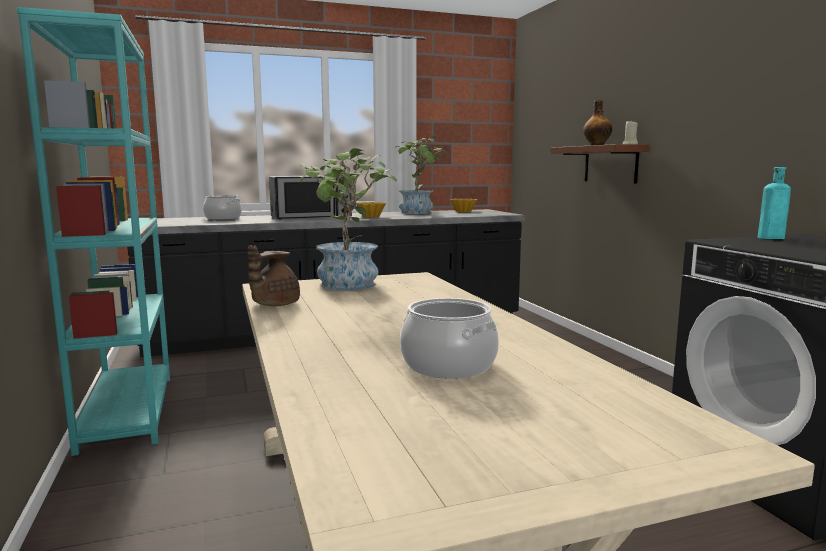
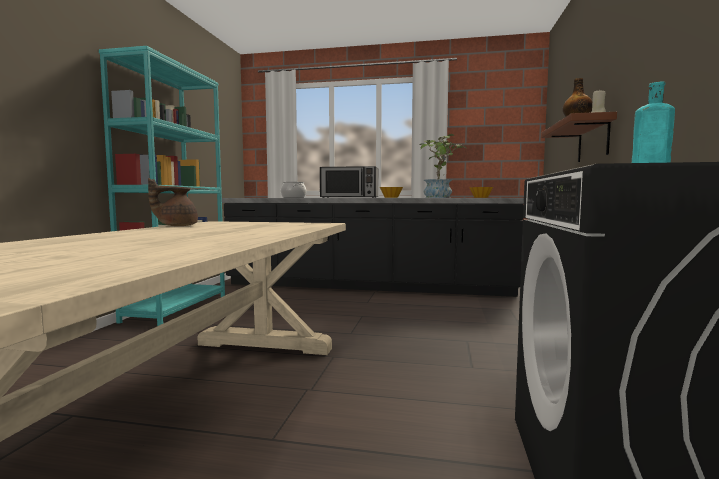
camera: 30 degrees right, 5 degrees down
(348, 286) = (258, 224): potted plant -> none
(448, 365) = (111, 246): cooking pot -> none

